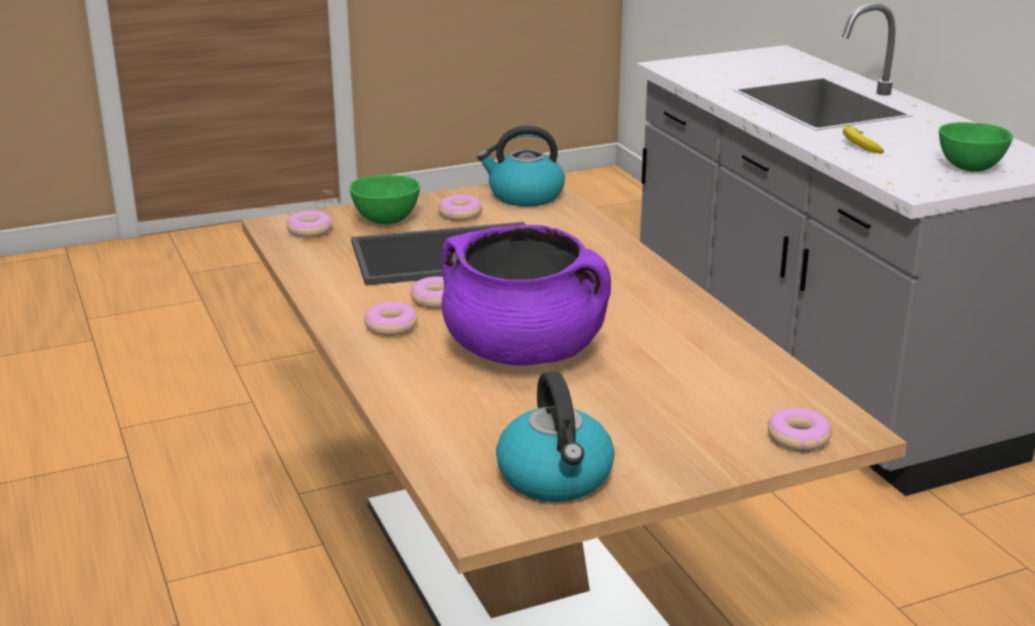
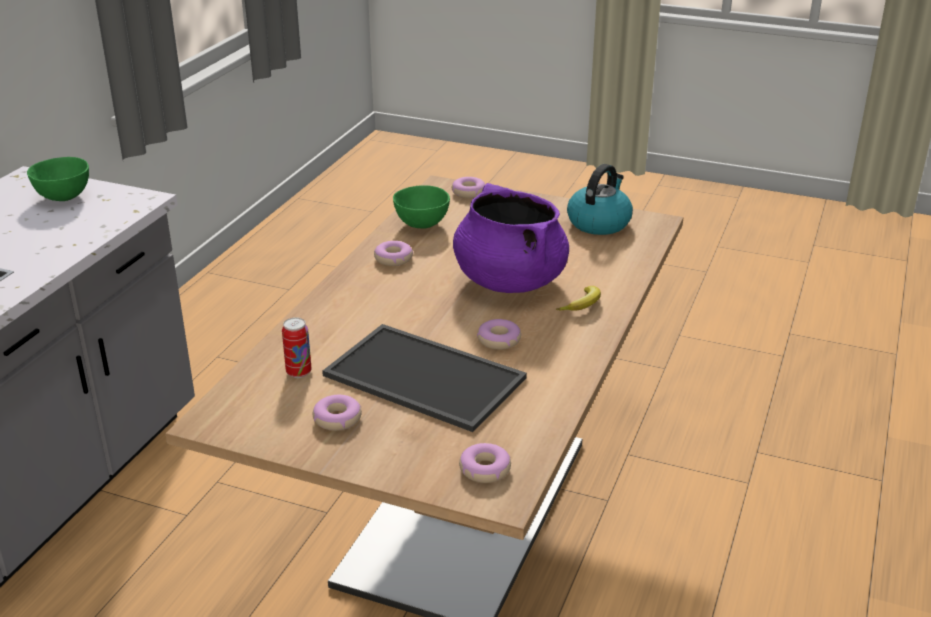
camera: 135 degrees left, 5 degrees up
(385, 220) = (405, 447): green bowl -> green bowl (422, 225)
(391, 326) = (558, 334): donut -> donut (393, 259)
(524, 196) = (248, 412): kettle -> none
(544, 222) = (298, 372): none -> can
(859, 145) = (45, 243): banana -> banana (583, 305)

